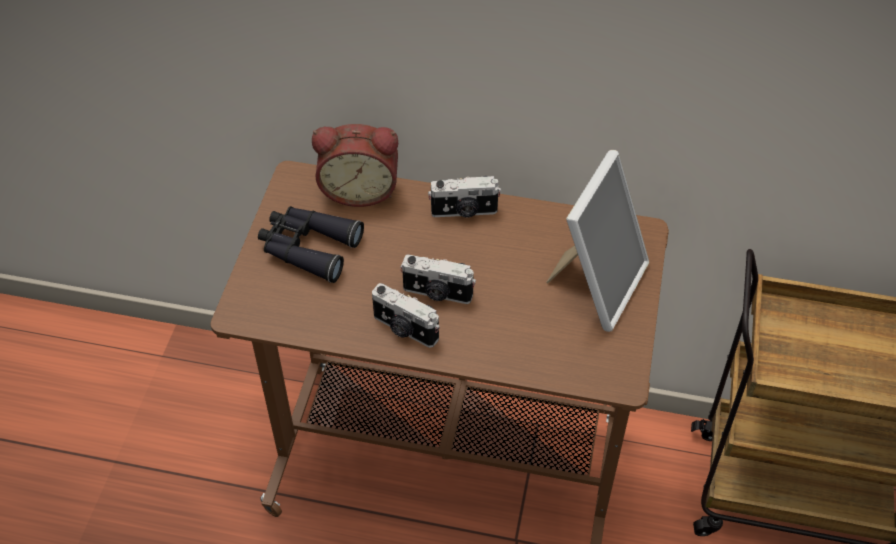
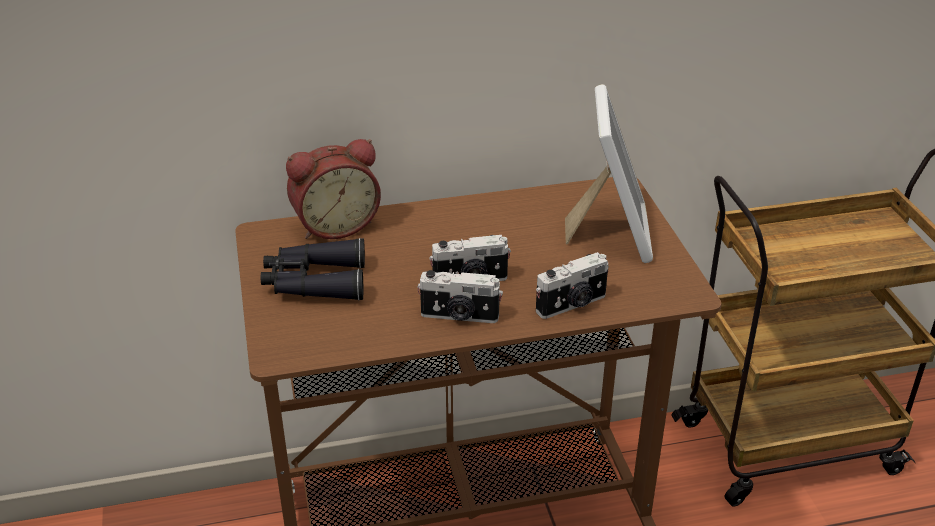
camera: 25 degrees left, 15 degrees down
(464, 212) = (450, 215): camera -> camera (572, 305)

